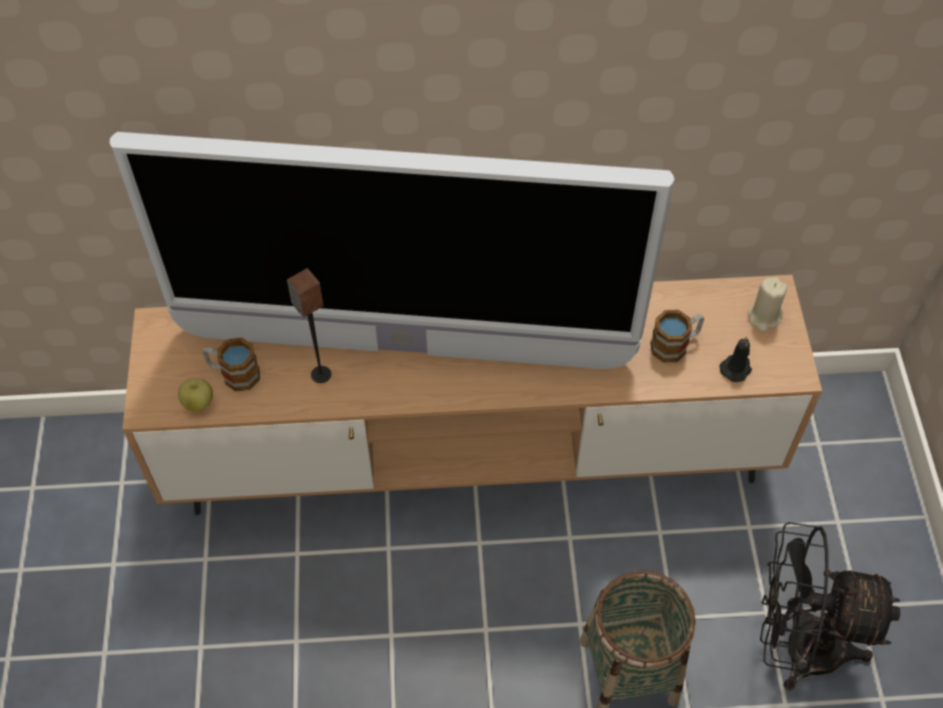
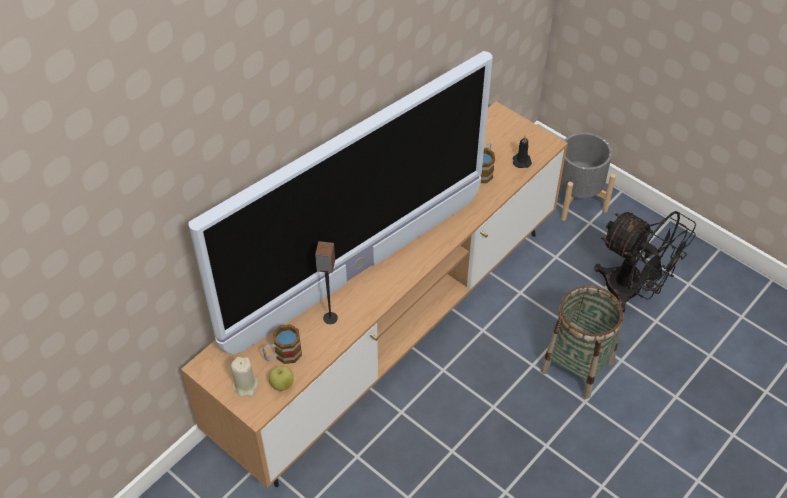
camera: 45 degrees left, 5 degrees down
(764, 317) = (506, 129): beige candle -> beige candle (245, 385)
(797, 645) = (632, 291): black fan -> black fan turned 105 degrees counterclockwise
(855, 479) = (576, 198): none -> grey planter

